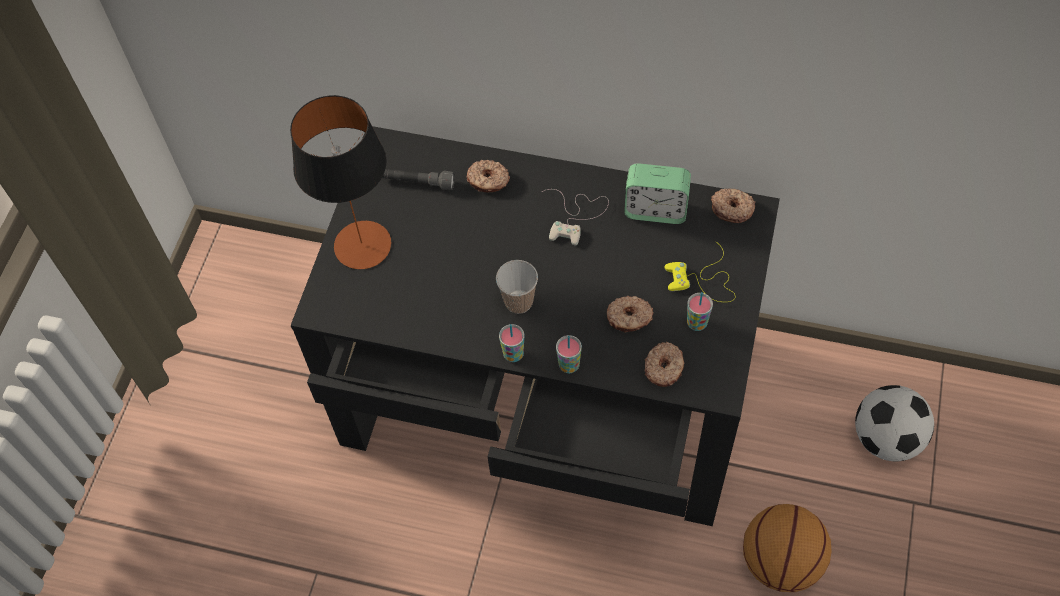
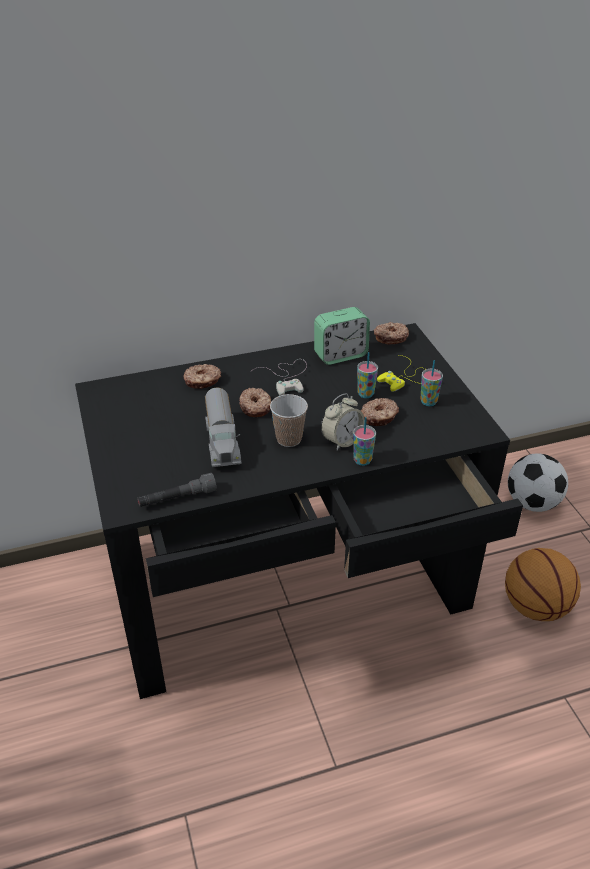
camera: 35 degrees left, 20 degrees down
(362, 245) = (128, 453): table lamp -> none
(416, 182) = (145, 401): grey flashlight -> grey flashlight (177, 498)
(455, 274) = (223, 442): none -> toy truck
(513, 354) = (314, 471): cup -> cup (365, 394)
(567, 330) = (341, 441): none -> alarm clock
(664, 368) = (432, 434): donut -> donut (256, 407)

